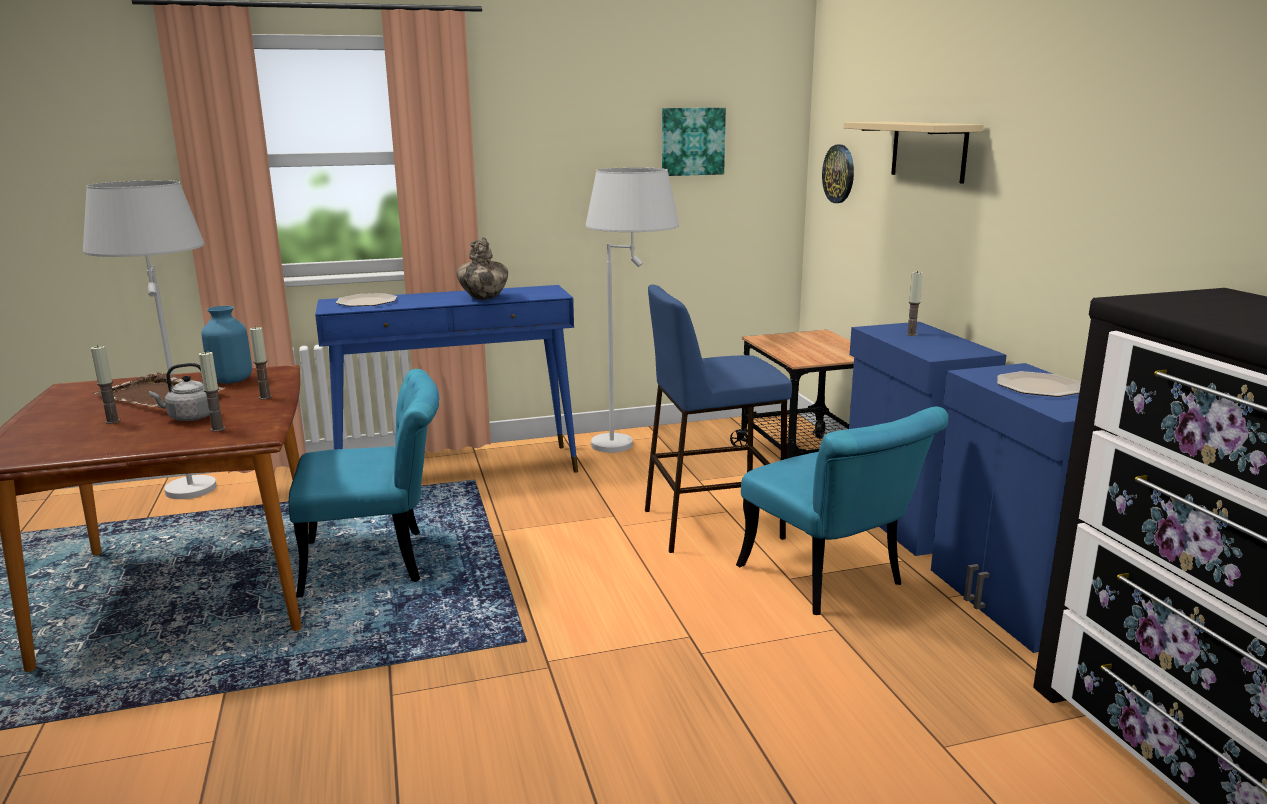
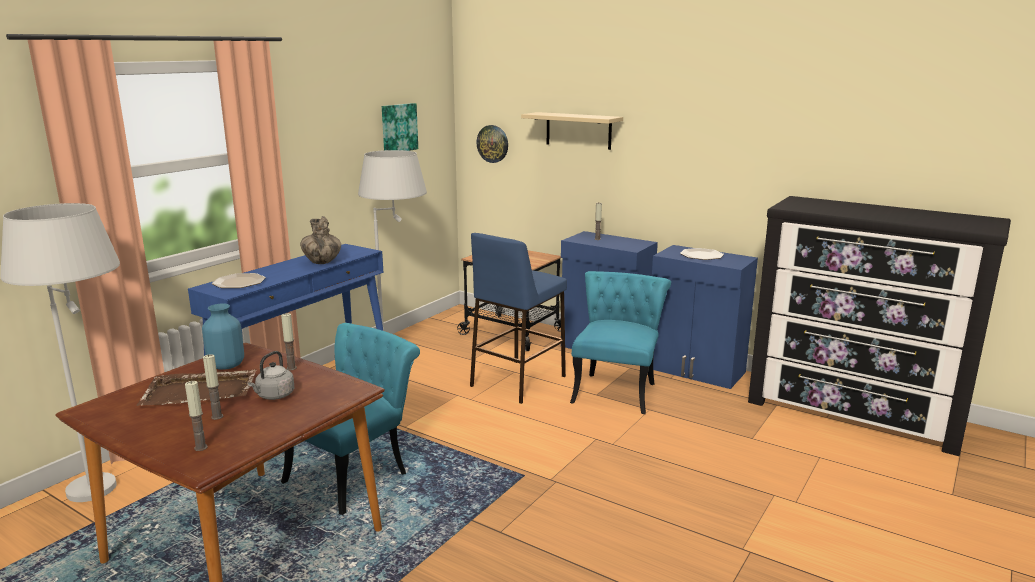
camera: 40 degrees left, 0 degrees up
(217, 429) = (319, 395): candle -> candle (201, 447)
(831, 582) = (616, 389): turquoise chair -> turquoise chair turned 90 degrees counterclockwise

